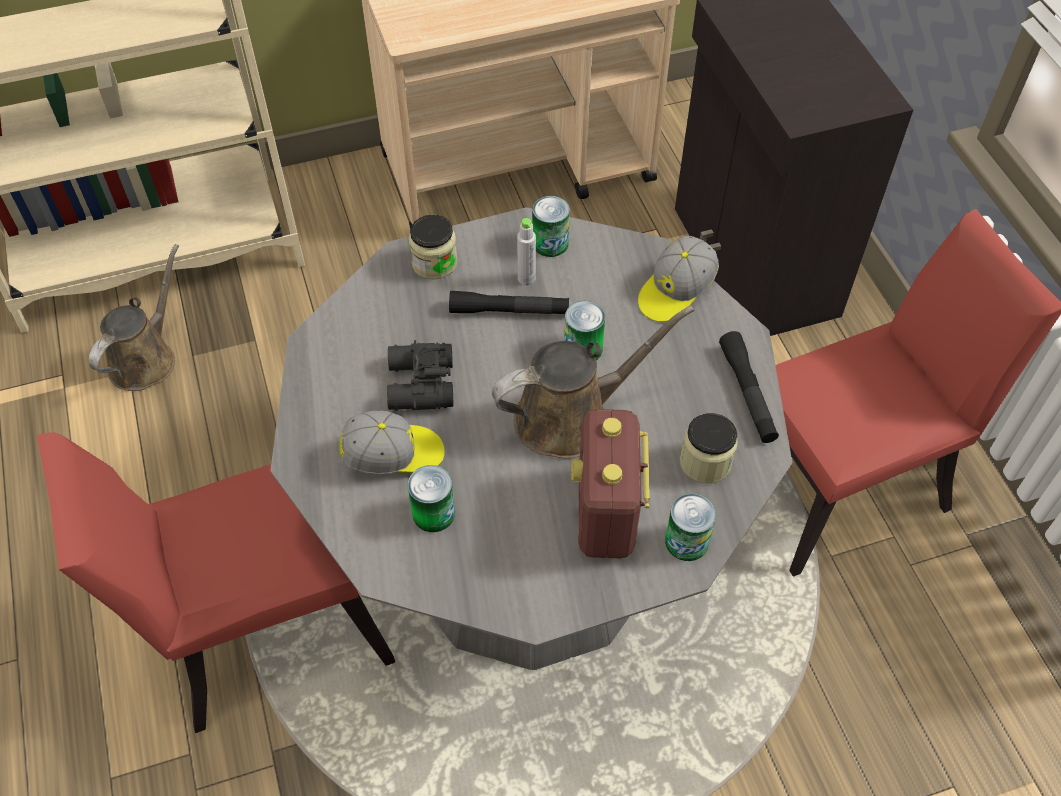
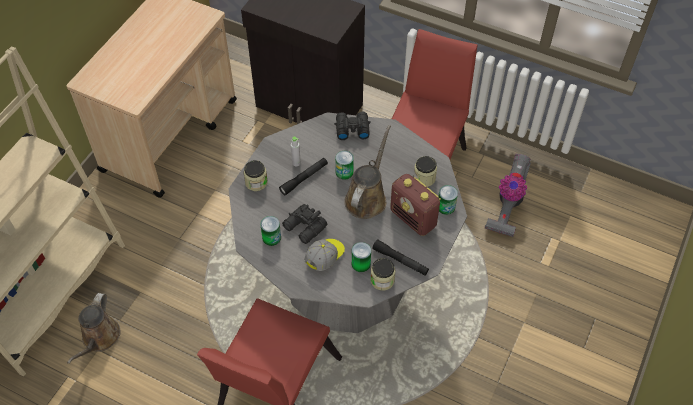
camera: 45 degrees left, 0 degrees up
(146, 358) = (99, 338): brown watering can -> brown watering can turned 150 degrees counterclockwise
(433, 570) = (382, 280): none -> jar
(550, 243) = (289, 144): can -> can (271, 237)
(675, 291) = (351, 129): cap -> black binoculars
(747, 393) = (412, 146): black flashlight -> black flashlight (400, 261)
(926, 663) = (507, 205): none -> vacuum cleaner

